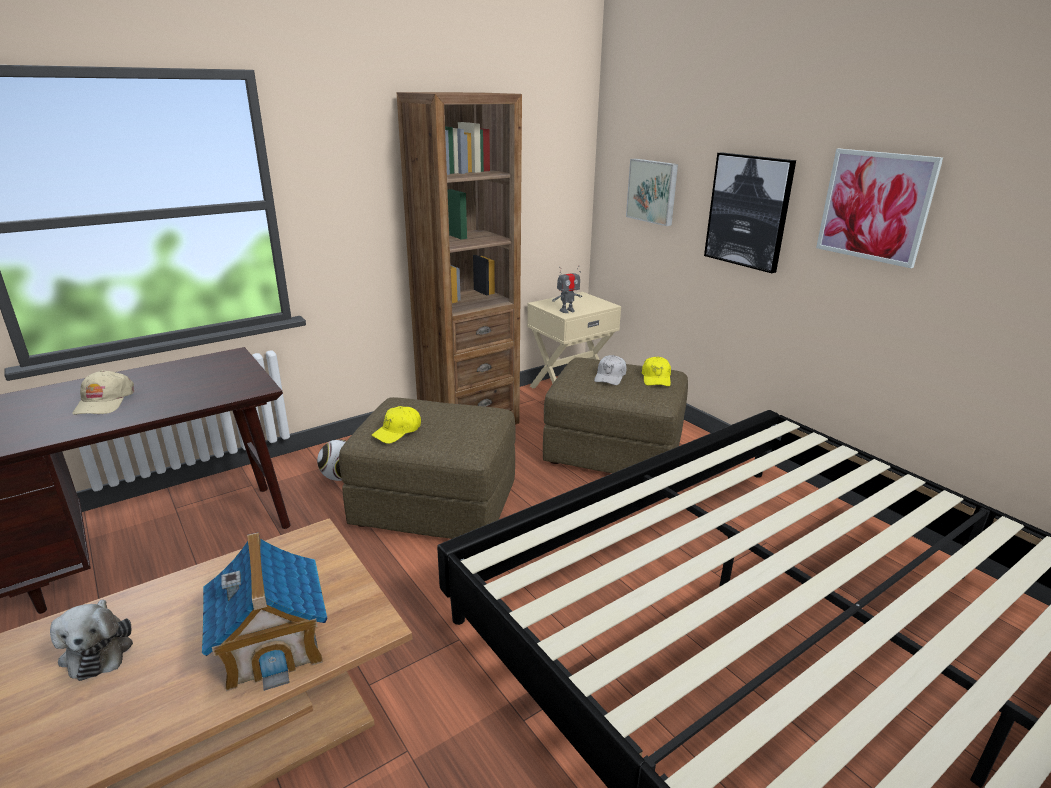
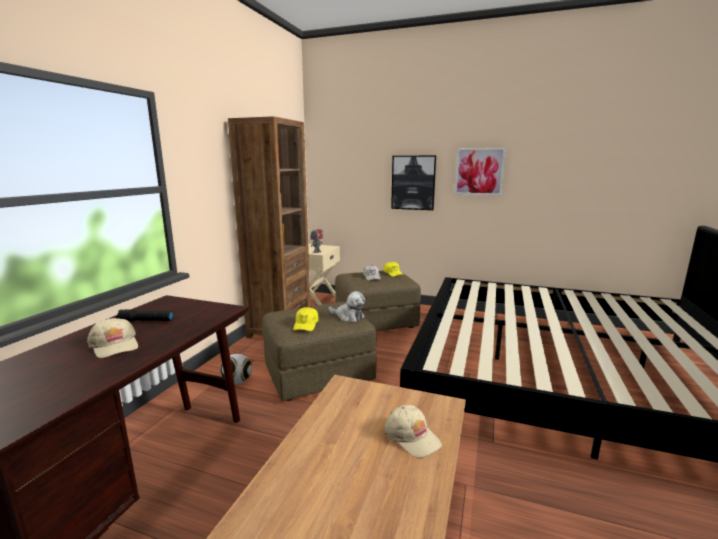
camera: 35 degrees left, 10 degrees down
(98, 649) = (311, 496): plush toy -> plush toy (348, 316)
(170, 379) = (145, 321): none -> black flashlight
(272, 643) = (411, 436): toy house -> beige cap
(653, 191) = (351, 180): picture -> none

